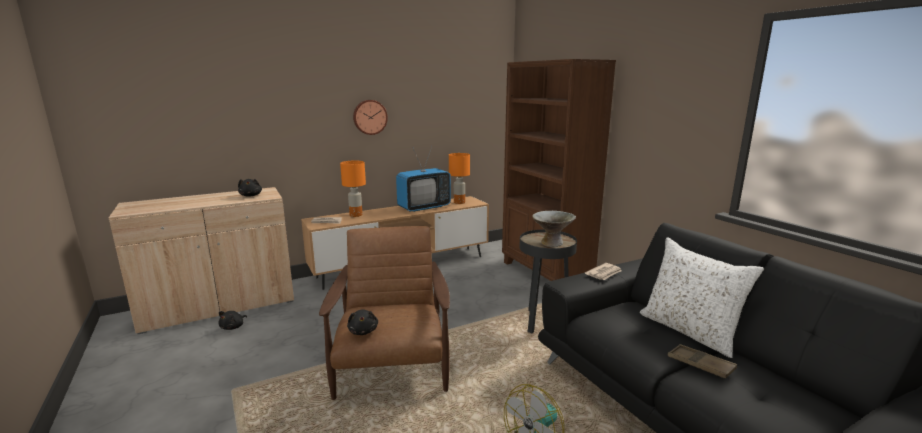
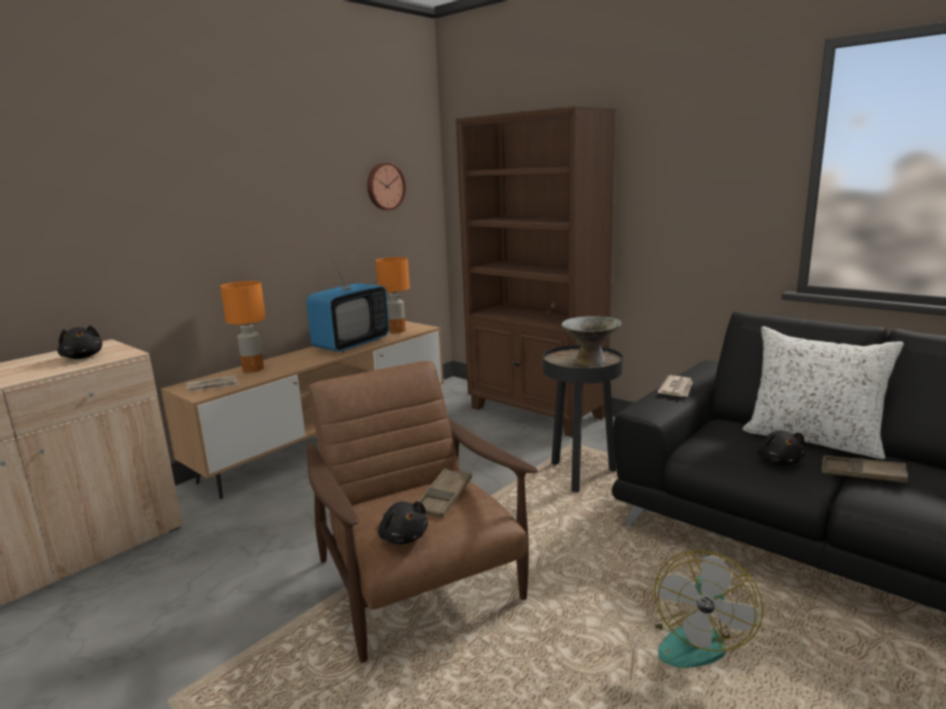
camera: 20 degrees left, 0 degrees up
(233, 327) = (94, 595): black plush toy -> black plush toy (778, 461)
(369, 117) = (254, 210): wall clock -> wall clock (384, 186)
(404, 314) = (444, 498): none -> brown tray

